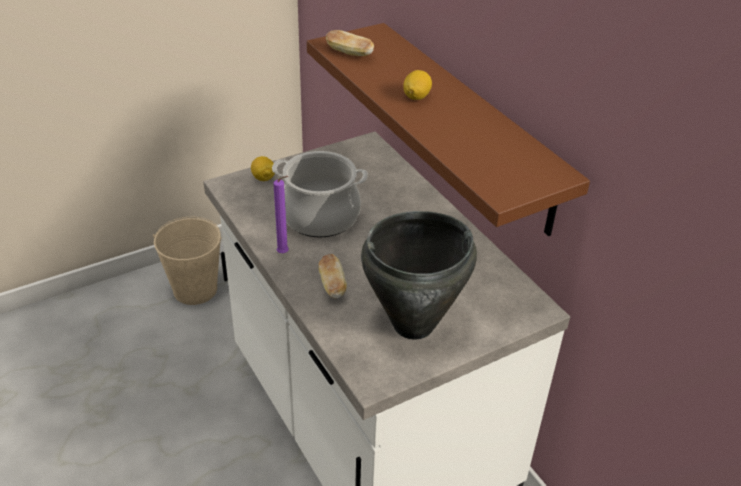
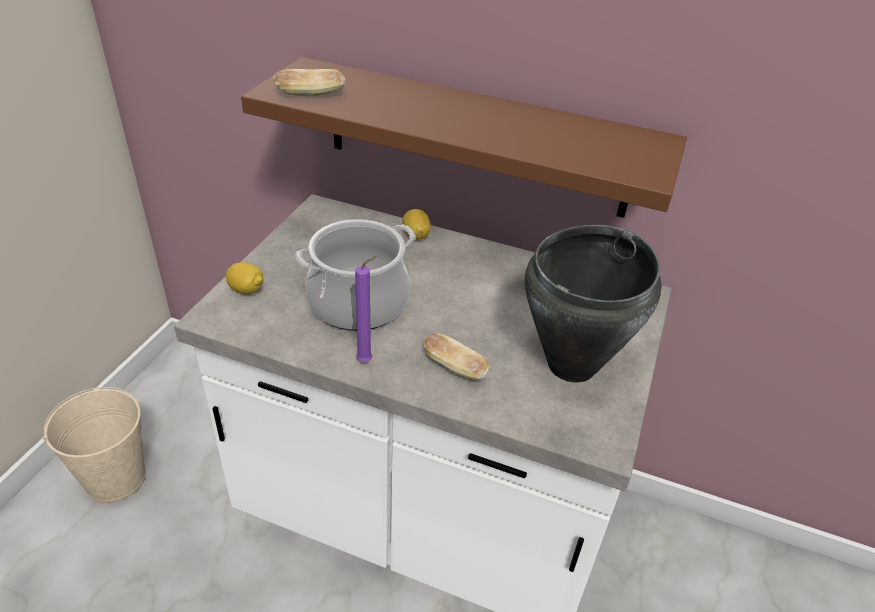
camera: 40 degrees left, 0 degrees up
(416, 96) = (441, 115): lemon -> lemon (416, 235)

